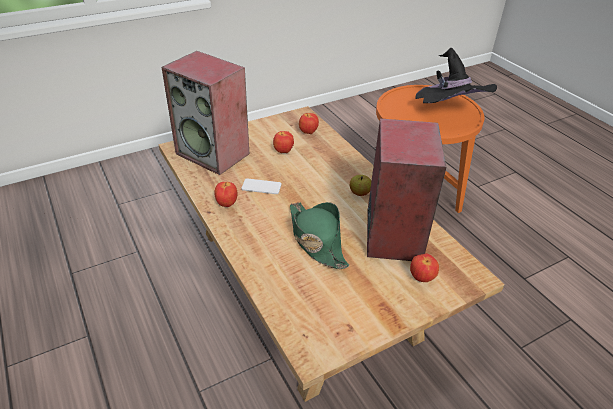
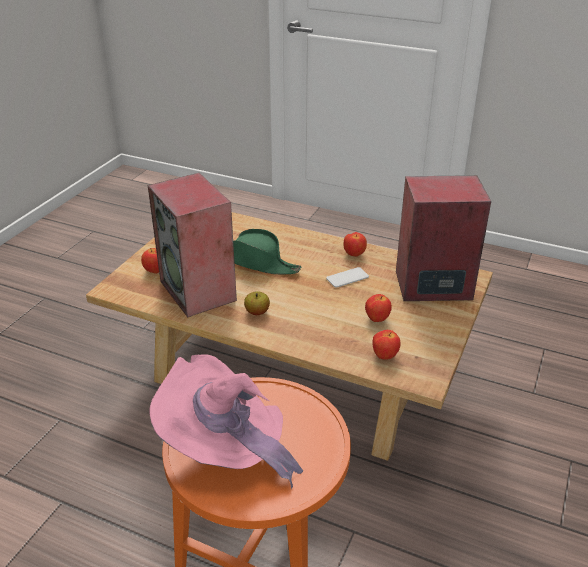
camera: 145 degrees right, 5 degrees down
(448, 113) = (225, 449): black hat -> pink hat

